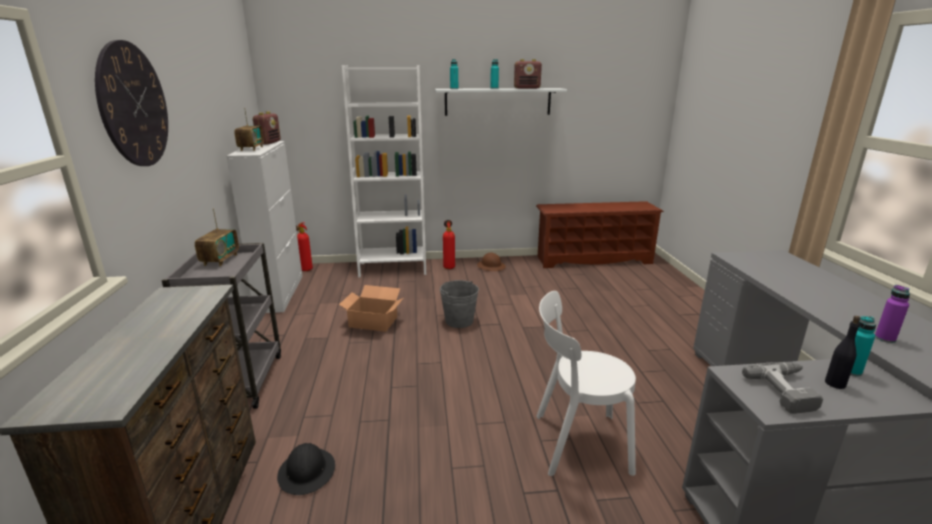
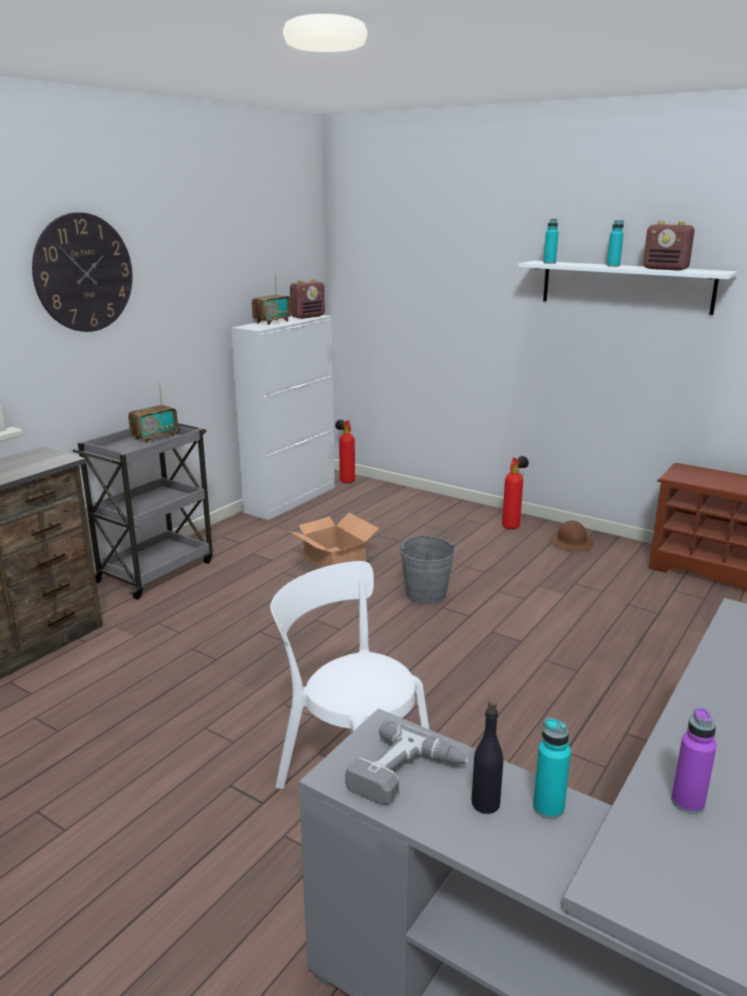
camera: 40 degrees right, 0 degrees up
(307, 472) = (103, 668): black hard hat -> none
(393, 268) = (441, 507): white bookcase -> none

